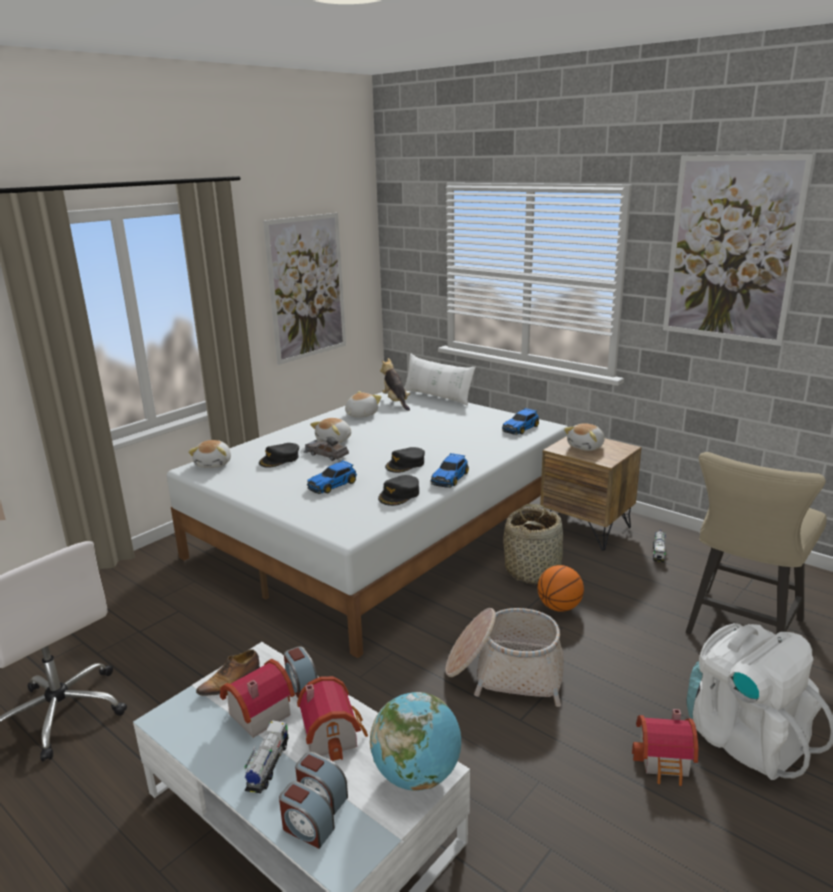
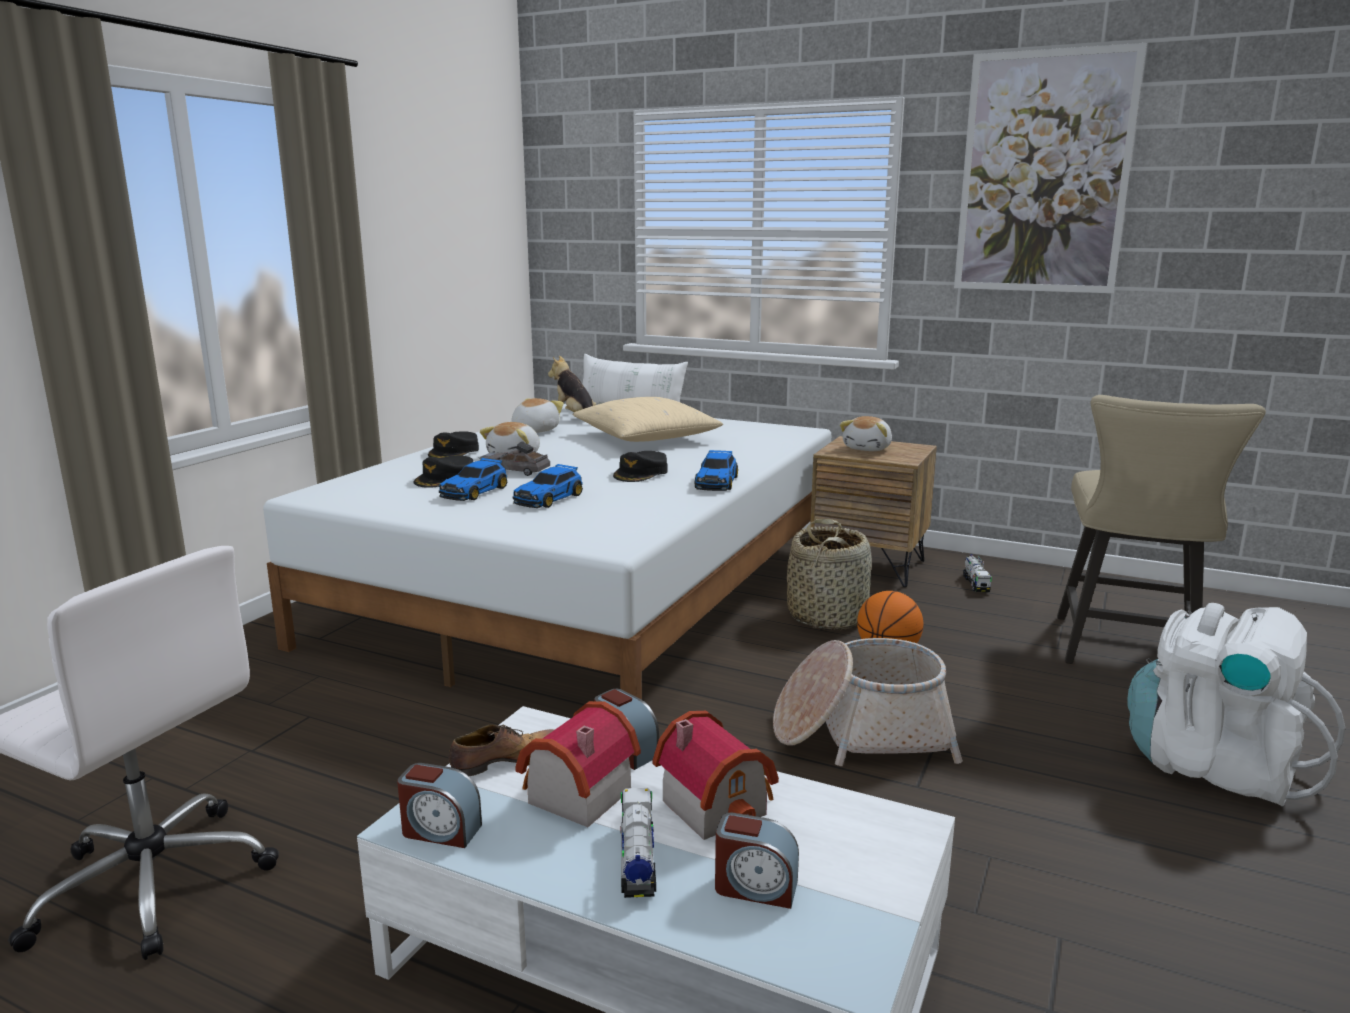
camera: 15 degrees left, 5 degrees down
(214, 464) = (341, 488): plush toy -> none
(231, 682) = (504, 761): shoe -> shoe turned 150 degrees counterclockwise
(307, 287) = (438, 252): picture -> none
(307, 829) = (760, 934): alarm clock -> alarm clock (440, 831)
(399, 495) = (658, 503): black cap -> black cap (454, 452)
(417, 775) = (884, 836): globe -> none
(431, 427) = (646, 438): none -> beige pillow
(521, 428) = (771, 433): toy car -> toy car (475, 492)
(665, 762) = (1138, 807): toy house -> none

